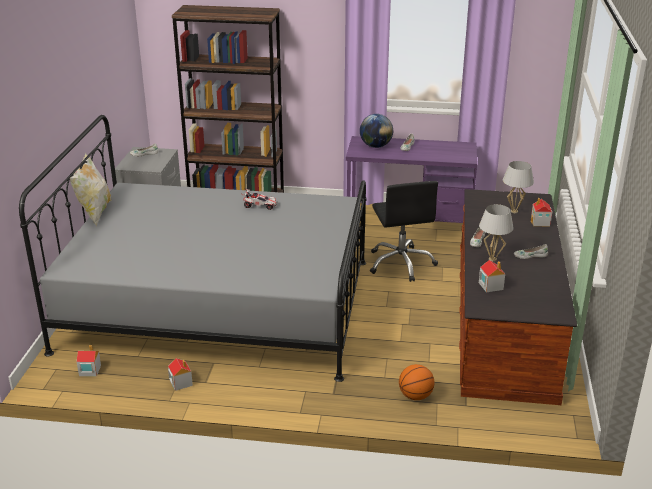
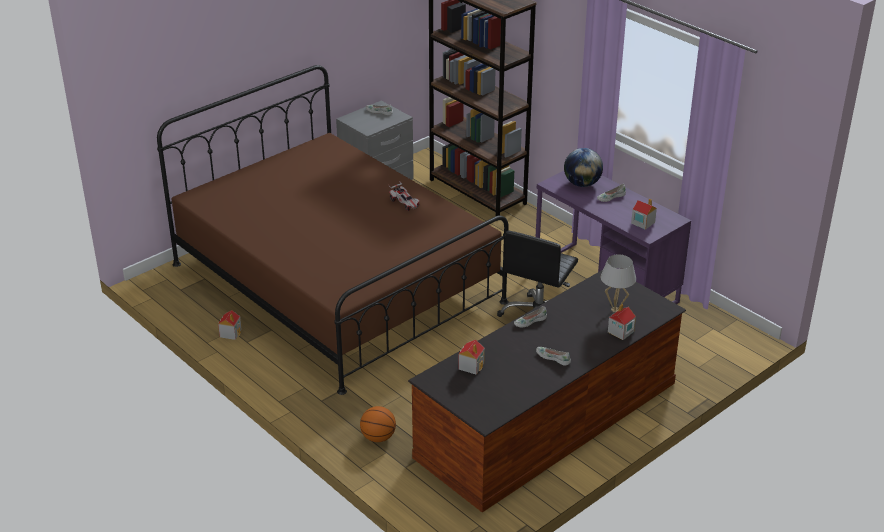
camera: 40 degrees right, 5 degrees up
(89, 370) = (185, 291): toy house -> toy house (642, 223)
(94, 213) = (275, 155): pillow -> none
(218, 304) = (336, 283): grey bed -> brown bed
(492, 259) = (514, 344): white table lamp -> none

